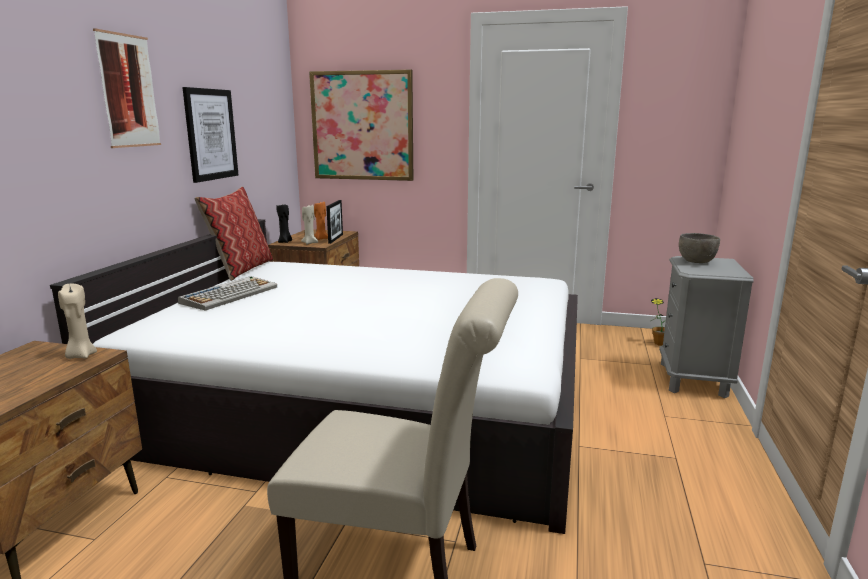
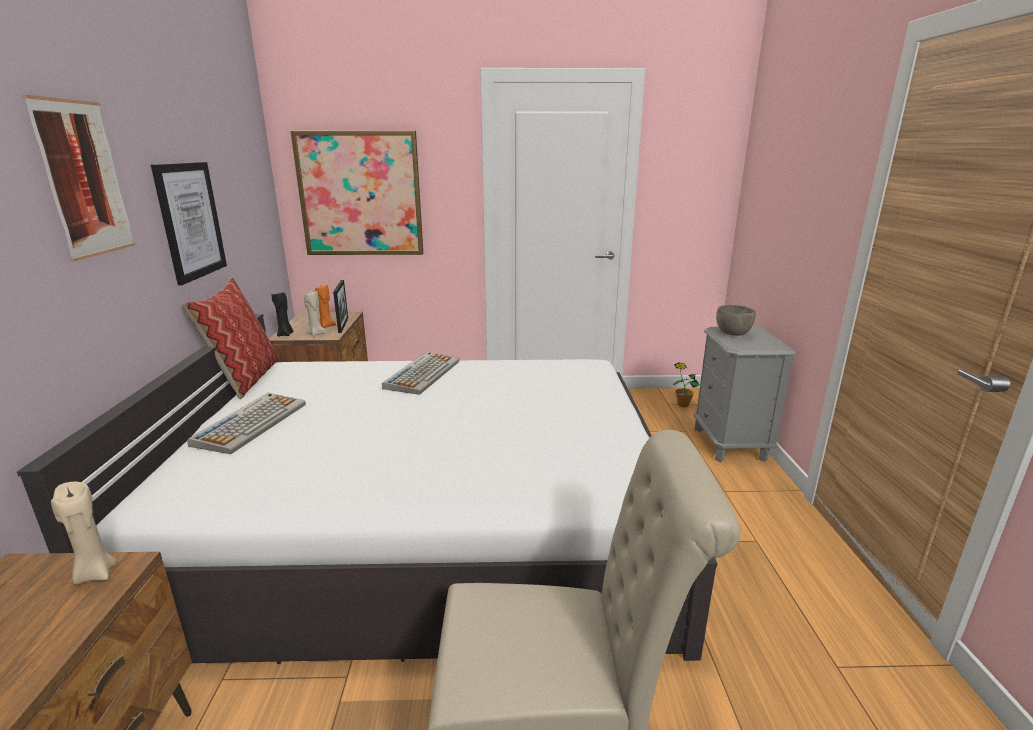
camera: 15 degrees left, 5 degrees up
(384, 276) = (422, 374): none -> keyboard

